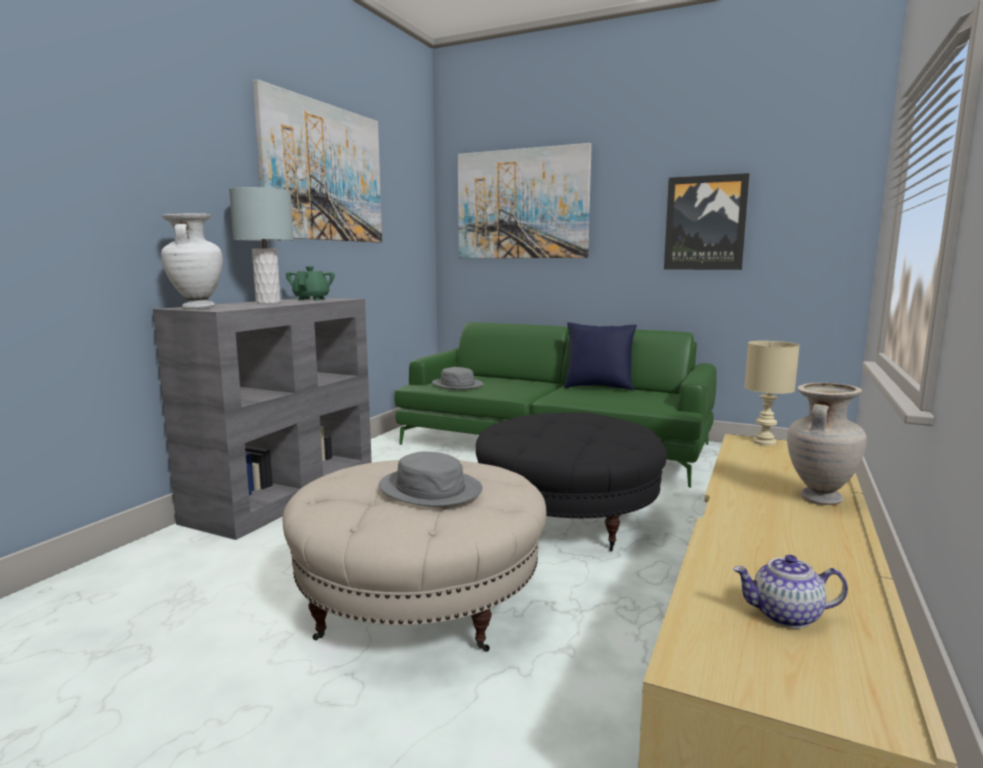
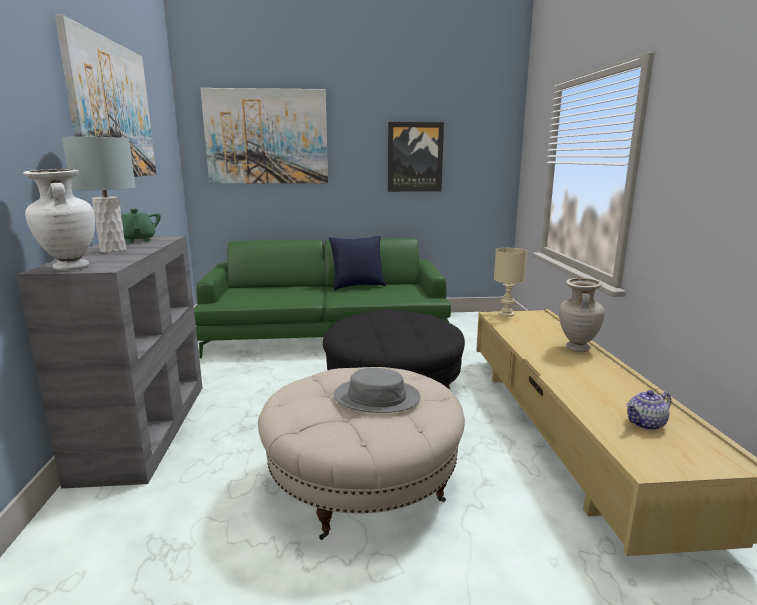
camera: 30 degrees left, 5 degrees up
(457, 385) = (246, 298): grey hat -> none

